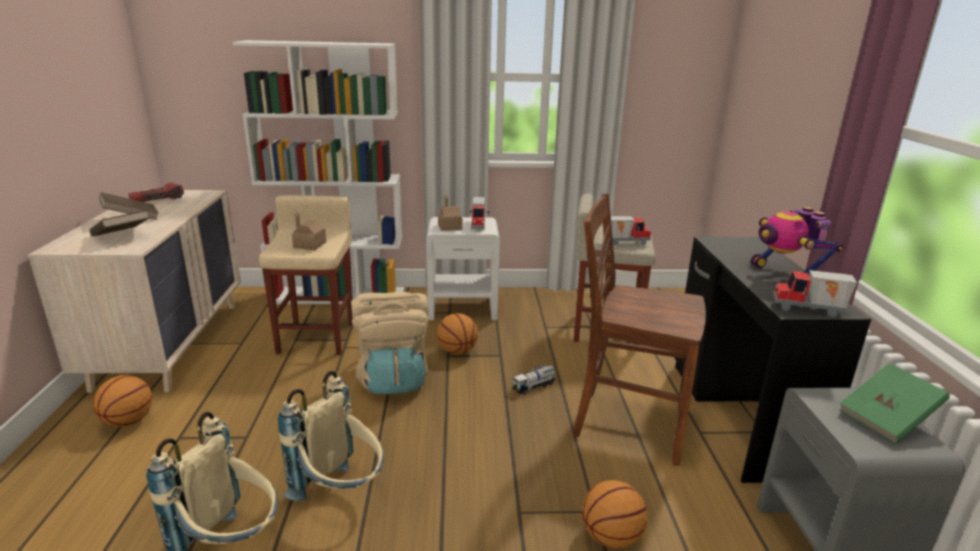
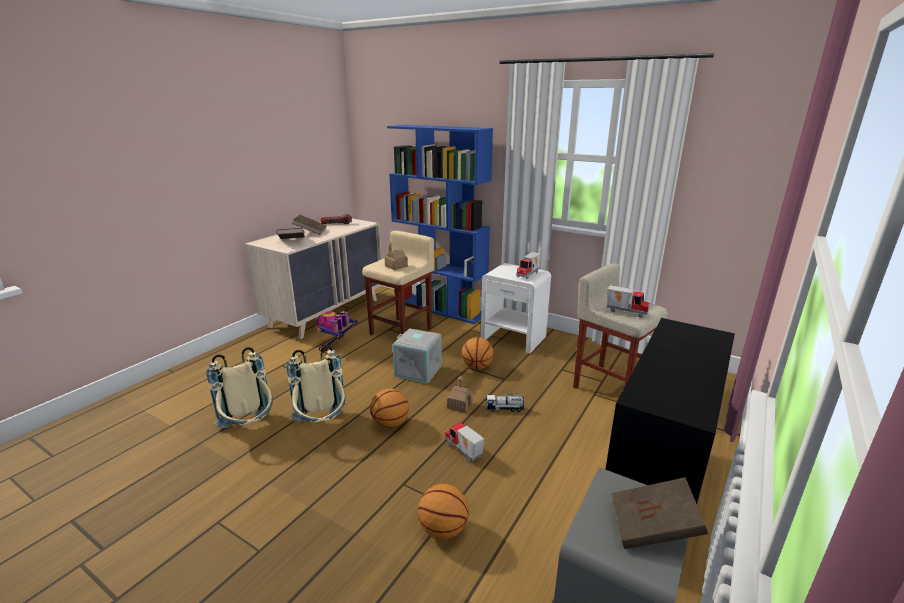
camera: 35 degrees right, 0 degrees up
(128, 421) = (270, 349): basketball -> basketball (390, 423)
(339, 296) = (441, 308): white bookcase -> blue bookcase
(393, 378) = (419, 370): beige backpack -> grey storage box
(450, 227) = (505, 272): toy house -> toy house (459, 405)
(627, 424) = (545, 462): brown chair -> none
(783, 276) = (690, 371): toy robot -> toy robot (336, 345)
(808, 310) = (659, 404): toy truck -> toy truck (463, 451)
(887, 419) = (652, 528): green book -> brown book

